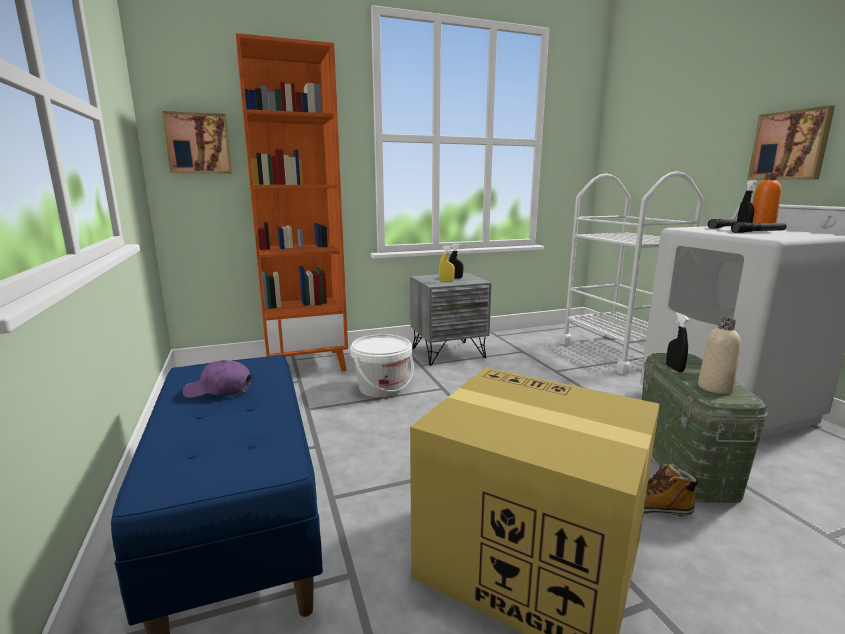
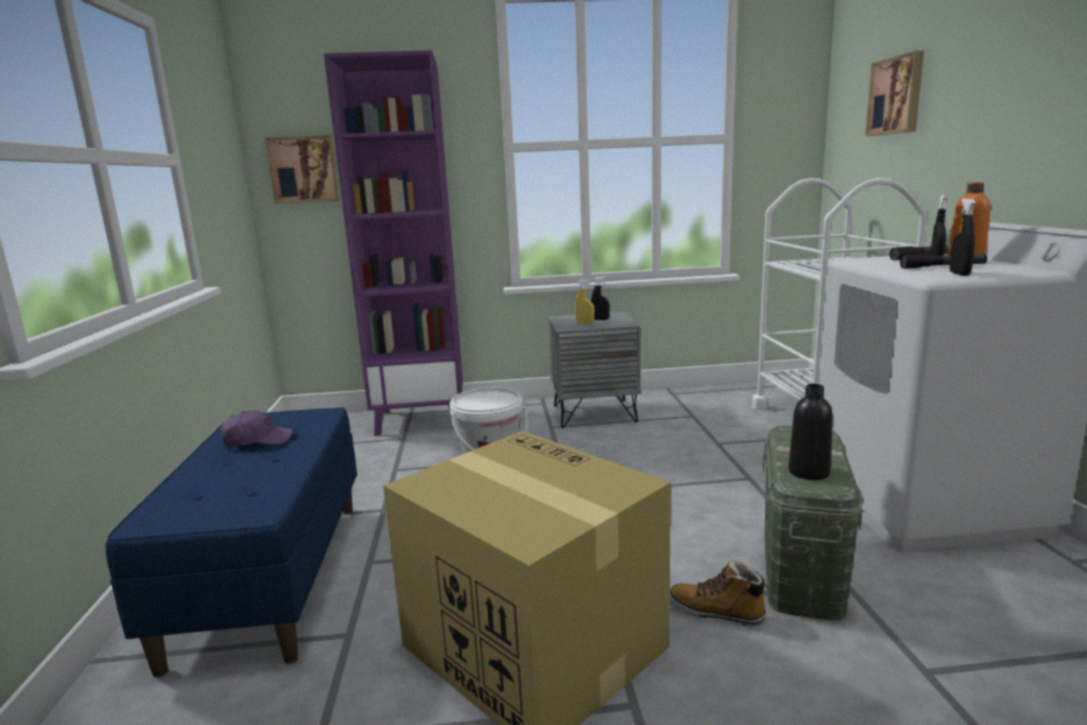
camera: 15 degrees right, 0 degrees up
(219, 390) = (257, 440): purple cap -> purple cap turned 150 degrees clockwise
(307, 364) = (421, 419): orange bookcase -> purple bookcase
(674, 369) = (783, 446): black spray bottle -> black spray bottle (959, 274)
(715, 388) = (808, 472): beige bottle -> black bottle
(790, 145) = (1026, 140): picture -> picture (896, 96)

